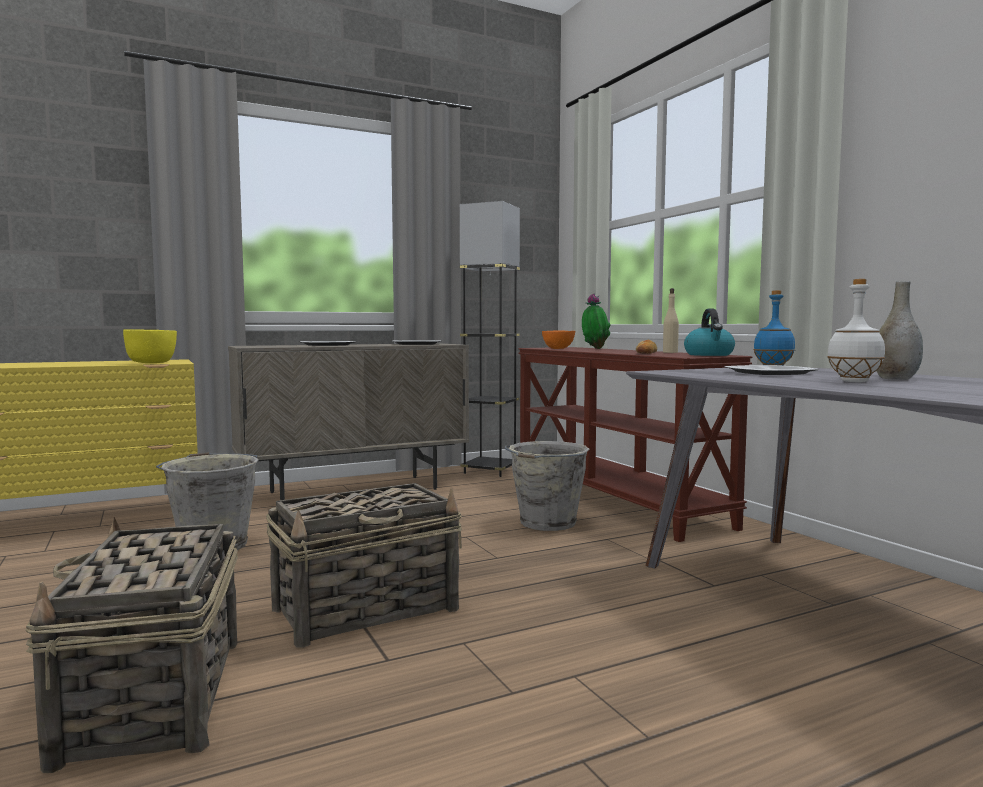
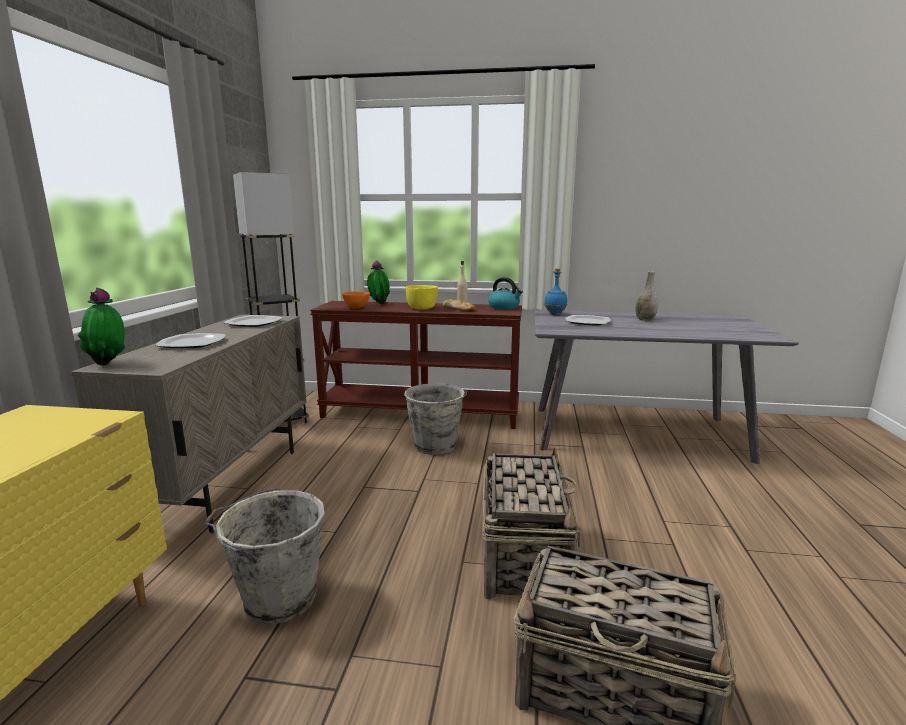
camera: 55 degrees left, 10 degrees up
(152, 363) = (76, 428): yellow bowl -> yellow bowl (422, 308)
(250, 345) = (109, 364): none -> potted plant
(855, 381) = (653, 326): white bottle -> none

